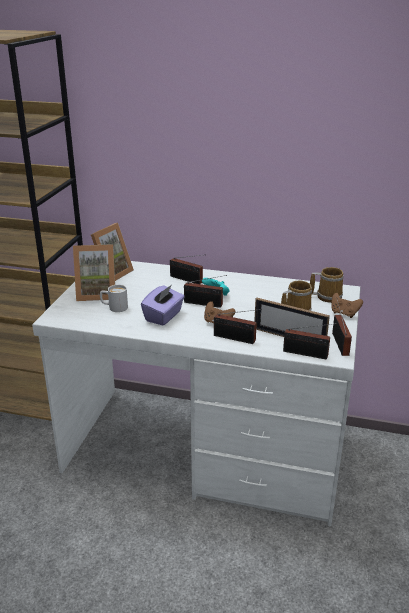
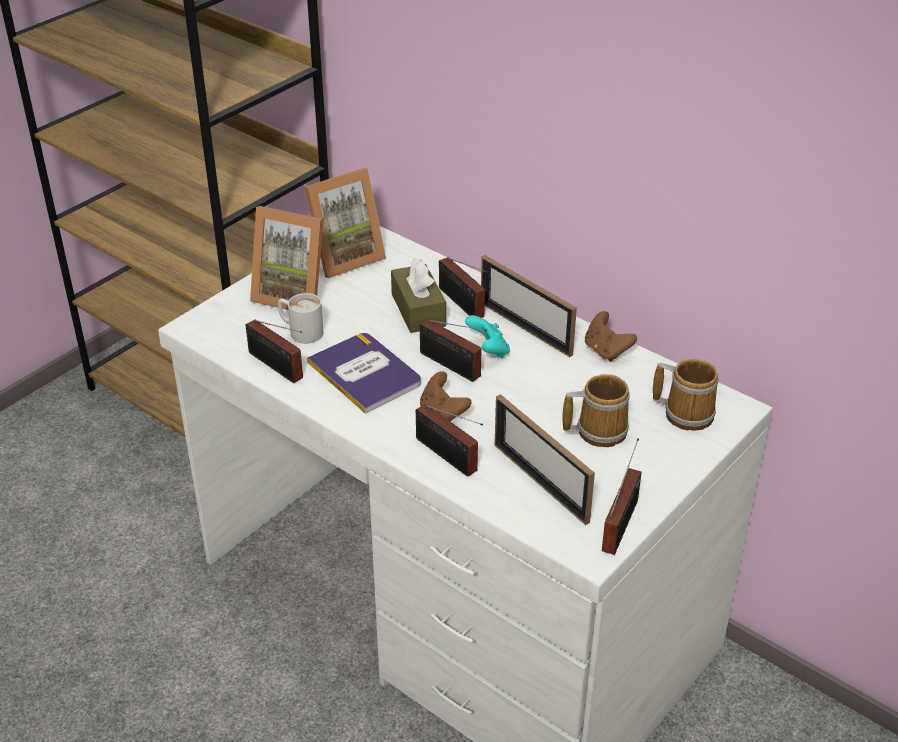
camera: 25 degrees right, 10 degrees up
(163, 316) = (365, 373): purple tissue box -> book
(168, 286) = (418, 310): none -> brown tissue box
(226, 282) = (525, 328): none -> picture frame
(308, 354) = (544, 528): radio -> radio (277, 367)
(344, 313) = (685, 461): brown game controller -> brown game controller (606, 351)

